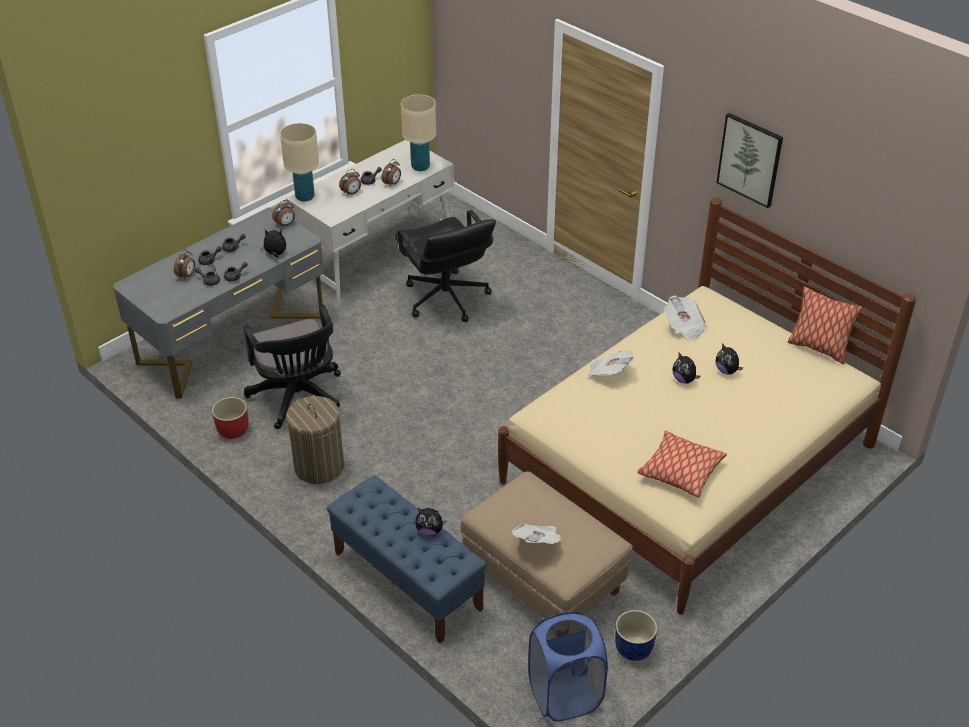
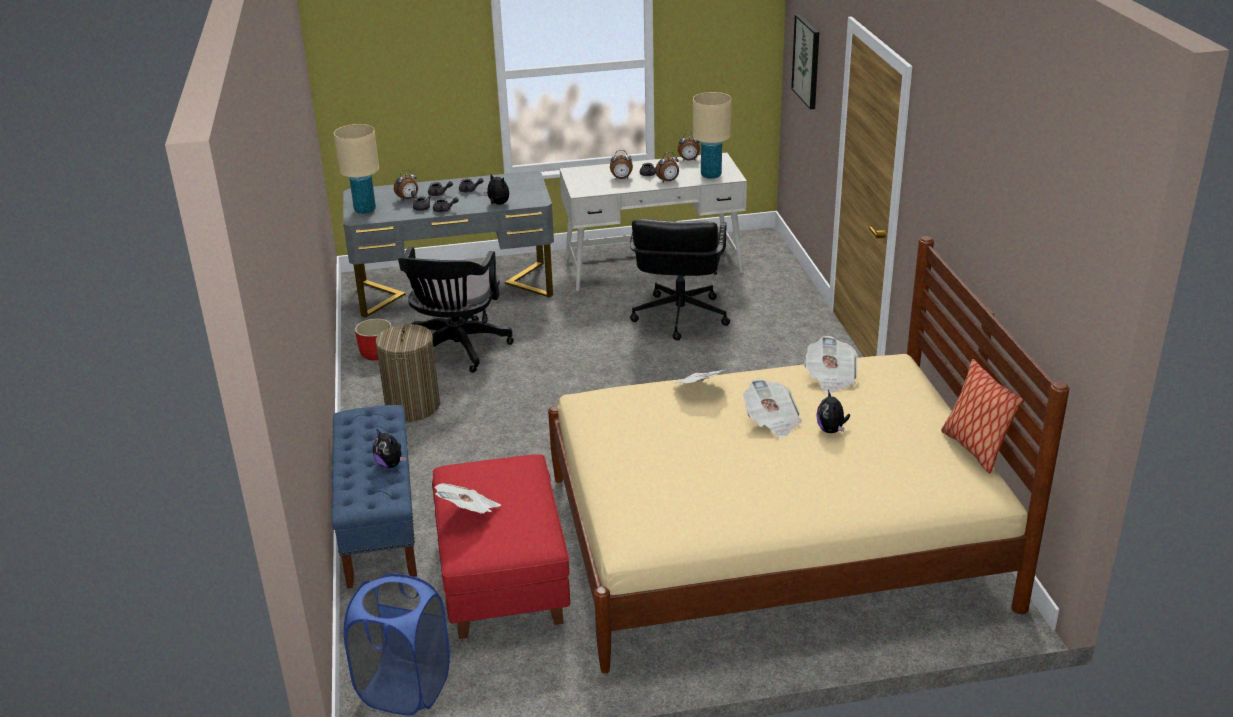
camera: 35 degrees right, 10 degrees down
(285, 224) = (534, 186): alarm clock -> alarm clock (689, 160)
(305, 197) = (577, 171): beige table lamp -> beige table lamp (365, 210)
(544, 579) = (503, 579): beige ottoman -> red ottoman
(633, 648) = (520, 680): blue planter -> none
(680, 471) = (667, 498): pillow -> none
(684, 380) = (772, 421): plush toy -> newspaper
(750, 159) = (960, 187): picture -> picture (807, 61)

